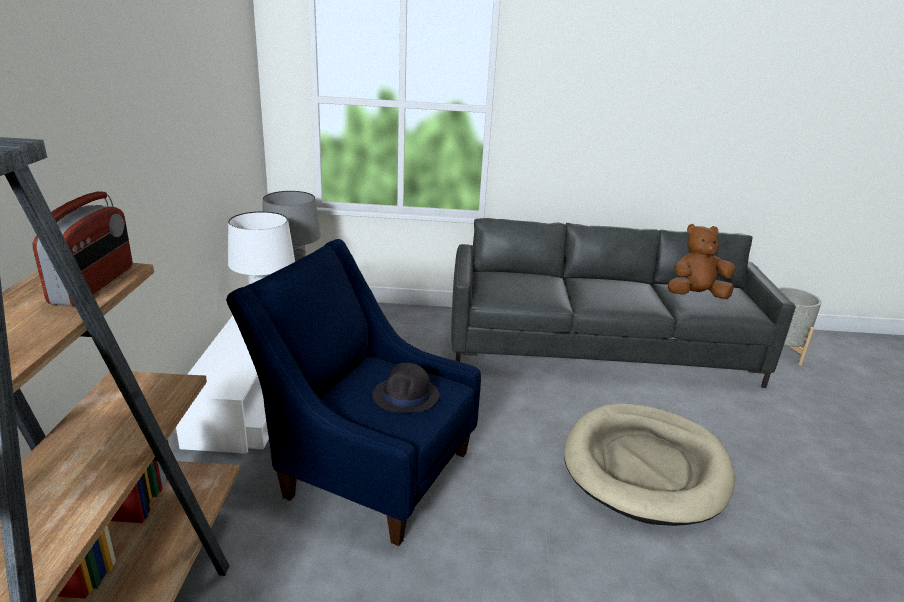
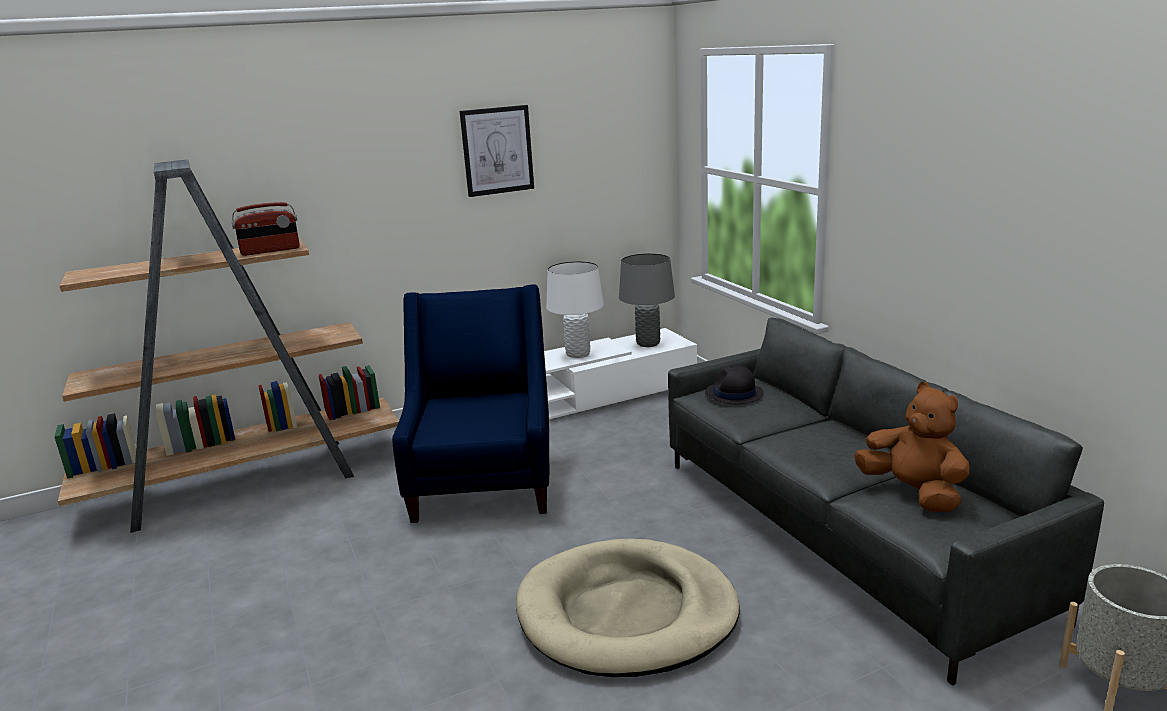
camera: 65 degrees right, 5 degrees down
(175, 87) = (497, 150): none -> picture
(406, 396) = (478, 419): black hat -> black hat (733, 394)

